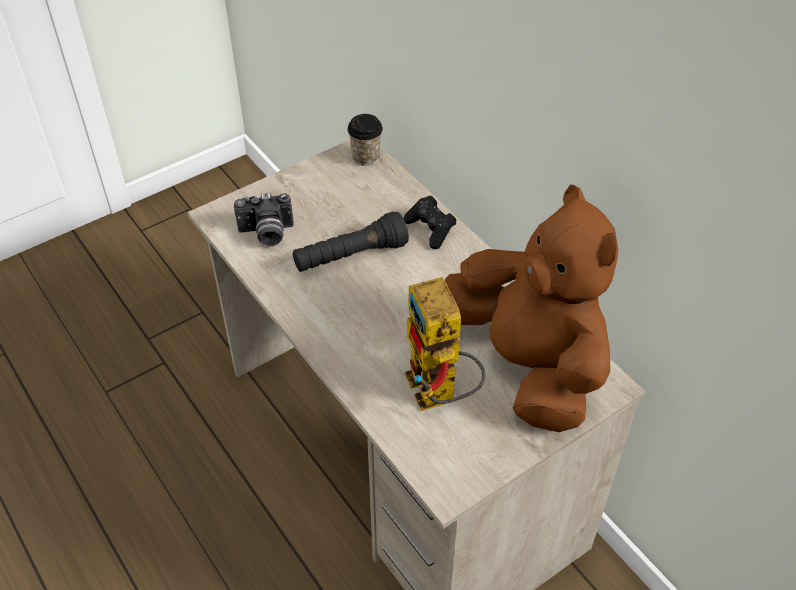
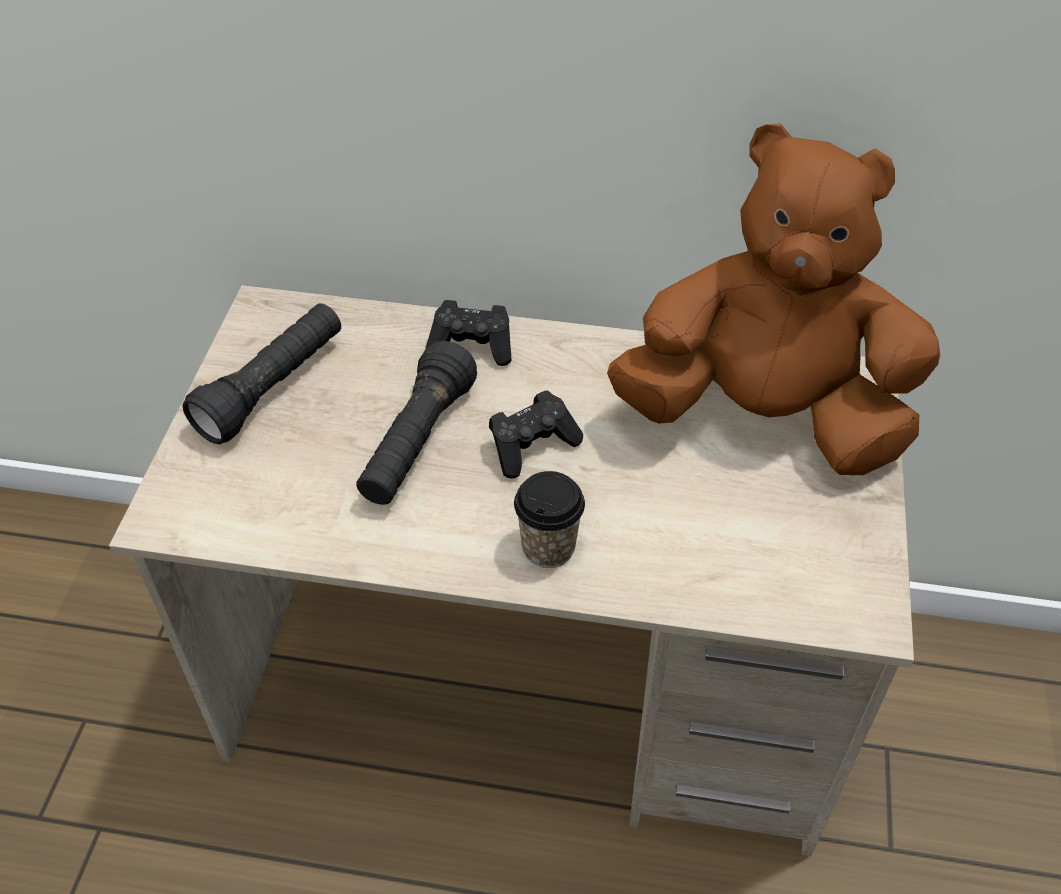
camera: 45 degrees left, 0 degrees up
(266, 234) = (269, 493): camera -> none
(322, 189) = (273, 388): none -> black flashlight
(365, 157) = (281, 314): cup -> cup (548, 547)
(398, 294) = (532, 446): none -> black game controller
(439, 395) = (724, 522): toy robot -> none

